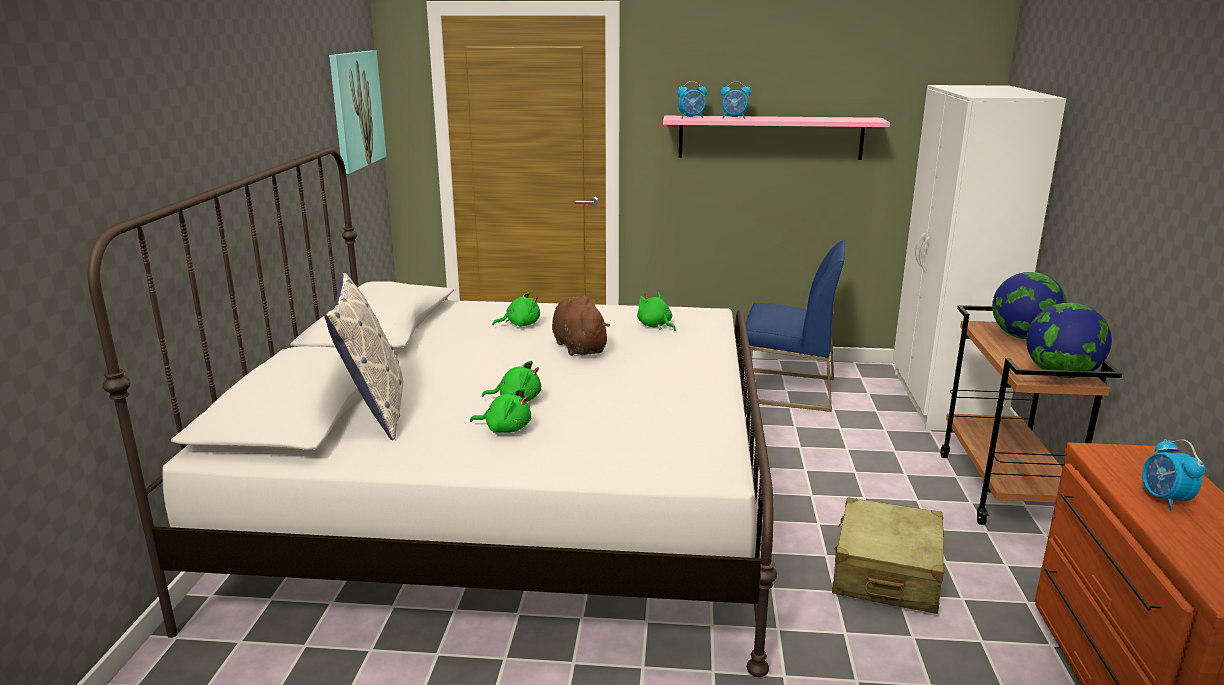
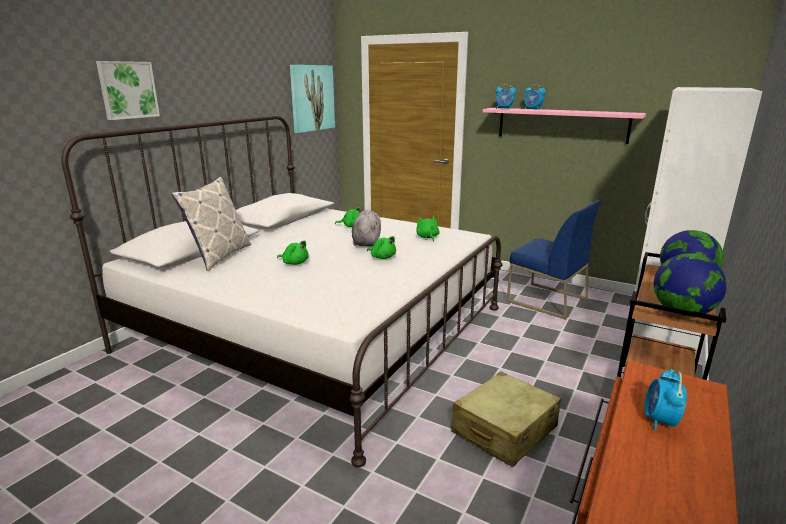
camera: 25 degrees right, 0 degrees up
(149, 129) = (127, 90): none -> picture
(505, 428) = (268, 276): green plush toy -> green plush toy (382, 257)
(579, 347) = (366, 242): brown plush toy -> grey plush toy

